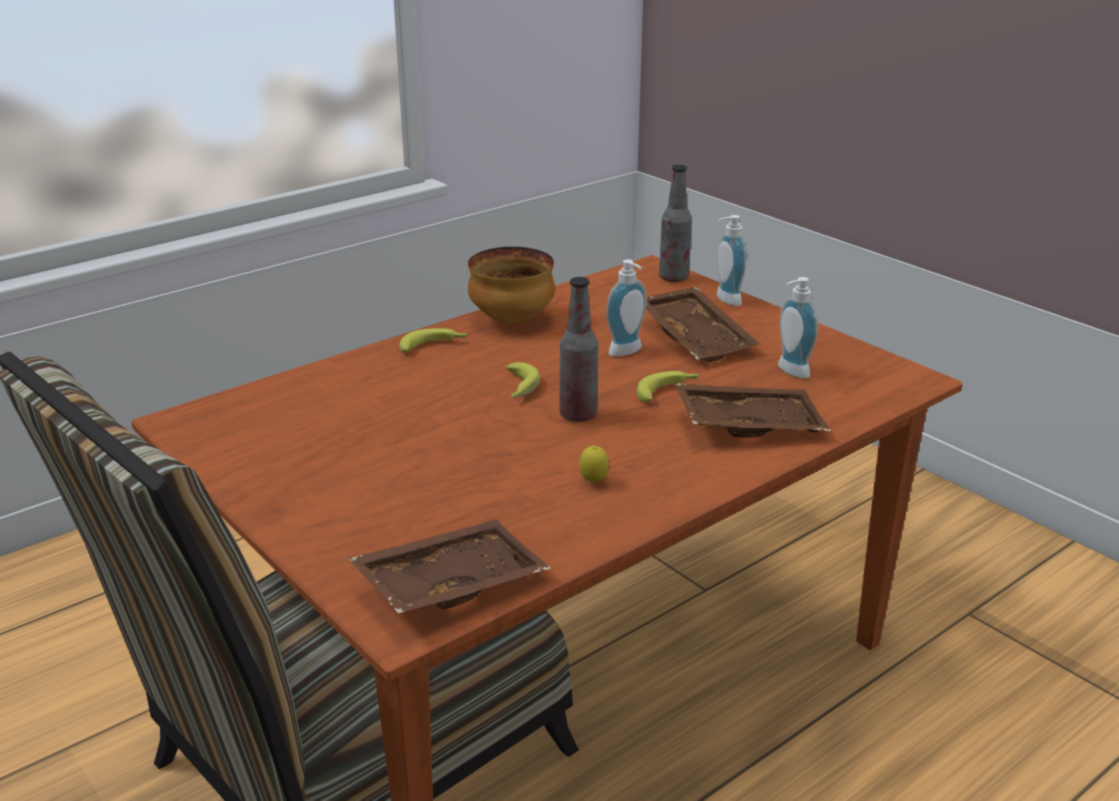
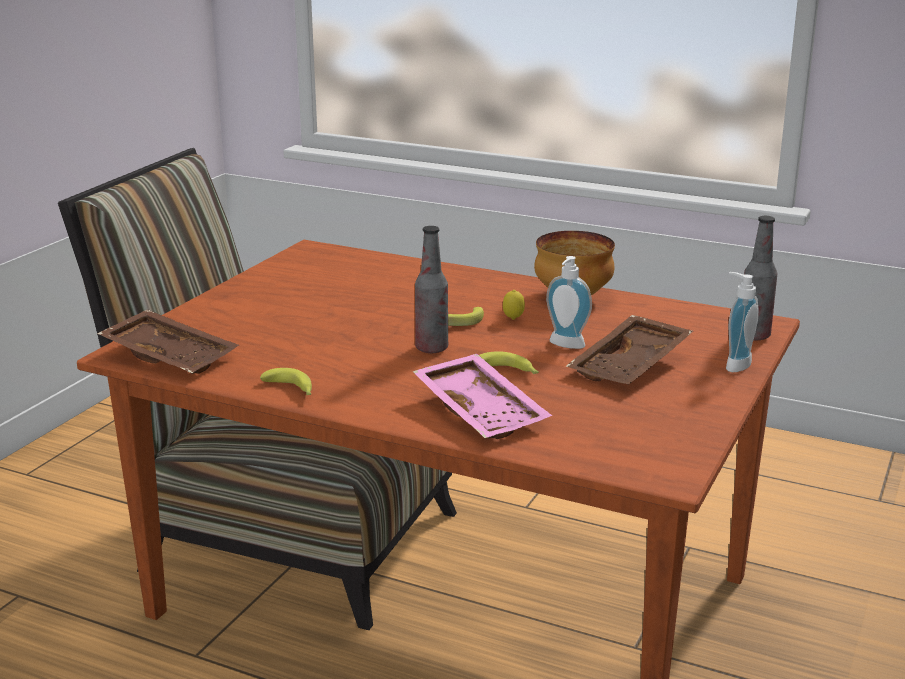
camera: 65 degrees right, 5 degrees down
(434, 346) = (492, 284): banana -> banana (291, 390)
(593, 482) = (331, 372): lemon -> lemon (513, 319)
(748, 424) = (482, 411): brown tray -> pink tray
(789, 372) = (608, 414): soap dispenser -> none

